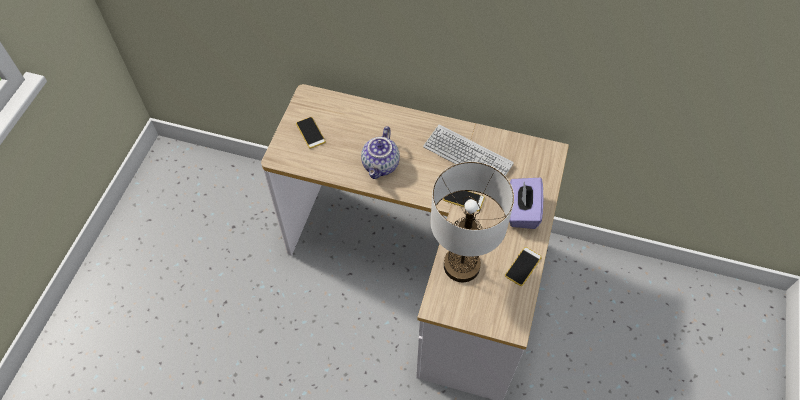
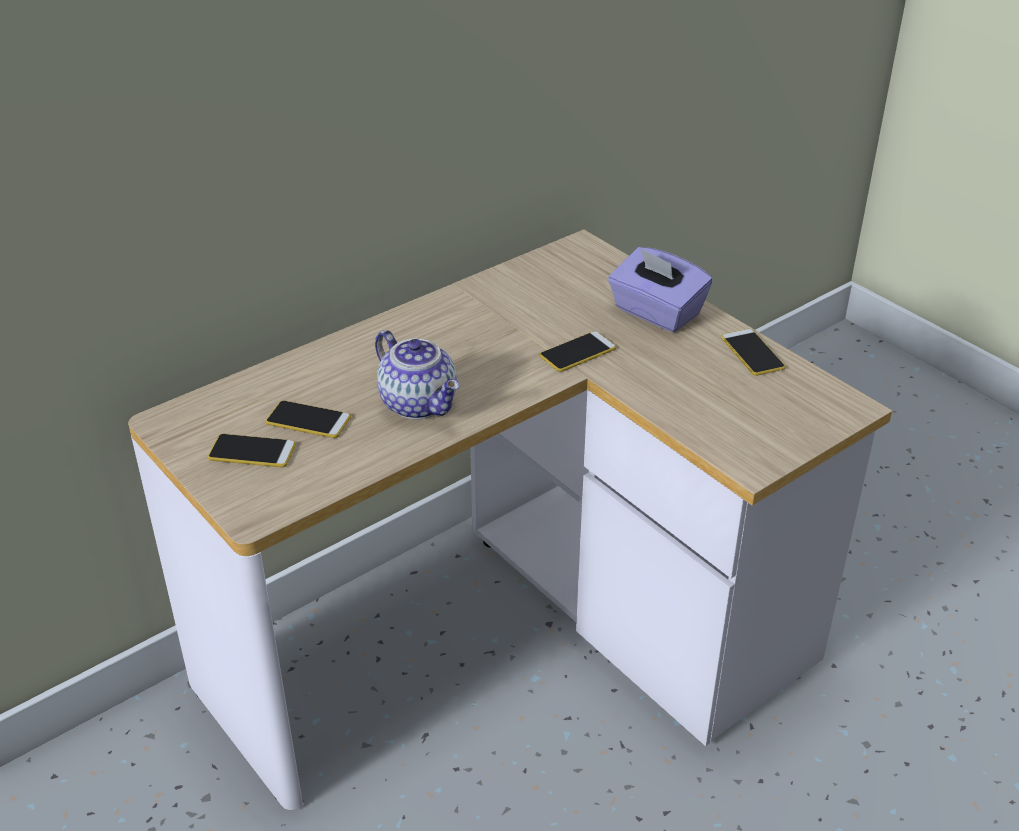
camera: 55 degrees left, 20 degrees down
(342, 137) = (308, 420): none -> phone
(462, 266) = (699, 406): table lamp -> none
(467, 156) = (504, 315): keyboard -> none

